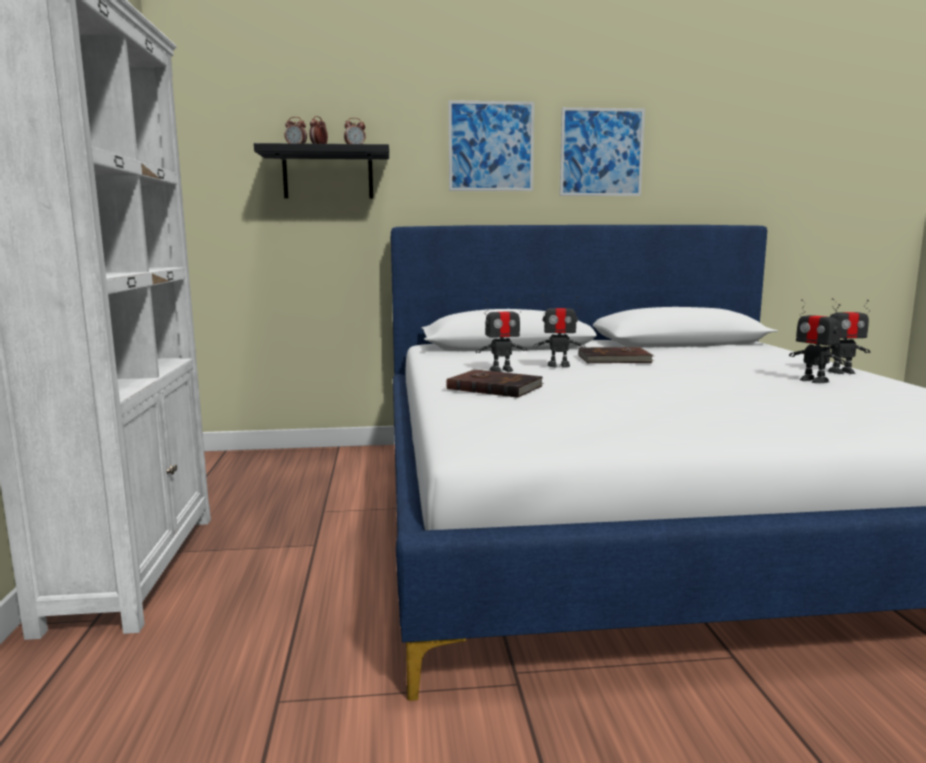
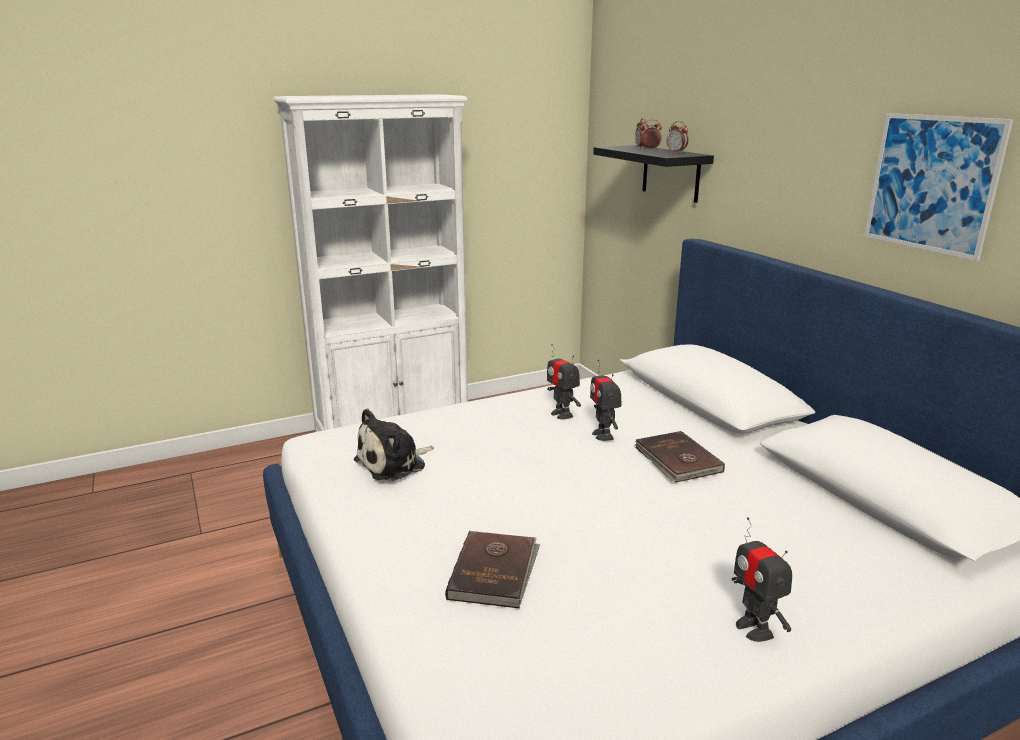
camera: 70 degrees right, 10 degrees up
(491, 146) = (801, 160): picture -> none
(494, 387) = (481, 421): brown book -> brown book (494, 572)
(583, 413) = (394, 463): none -> plush toy
(813, 380) = (643, 592): toy robot -> none

